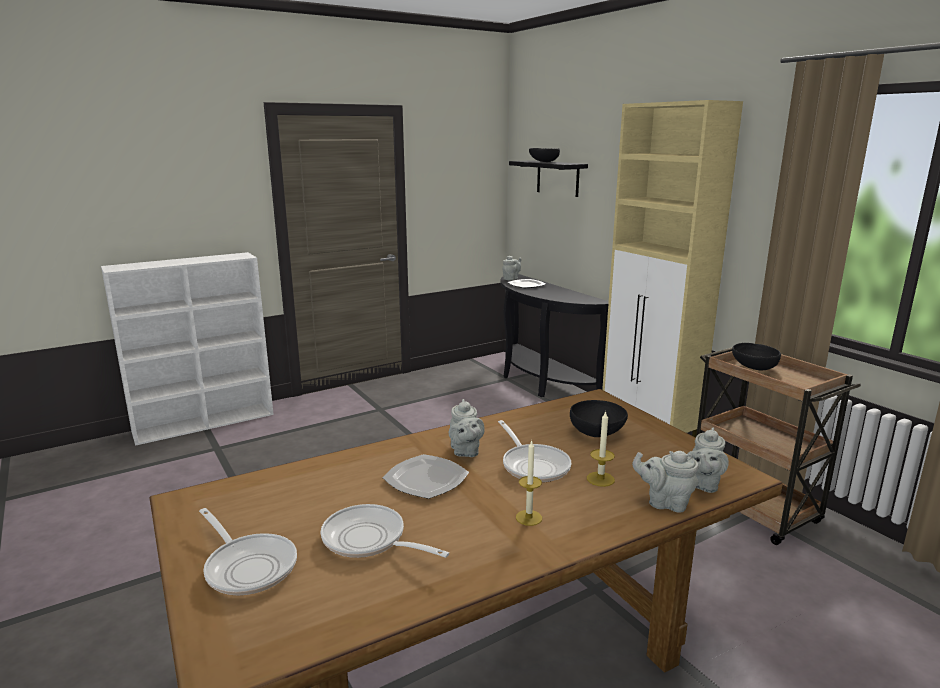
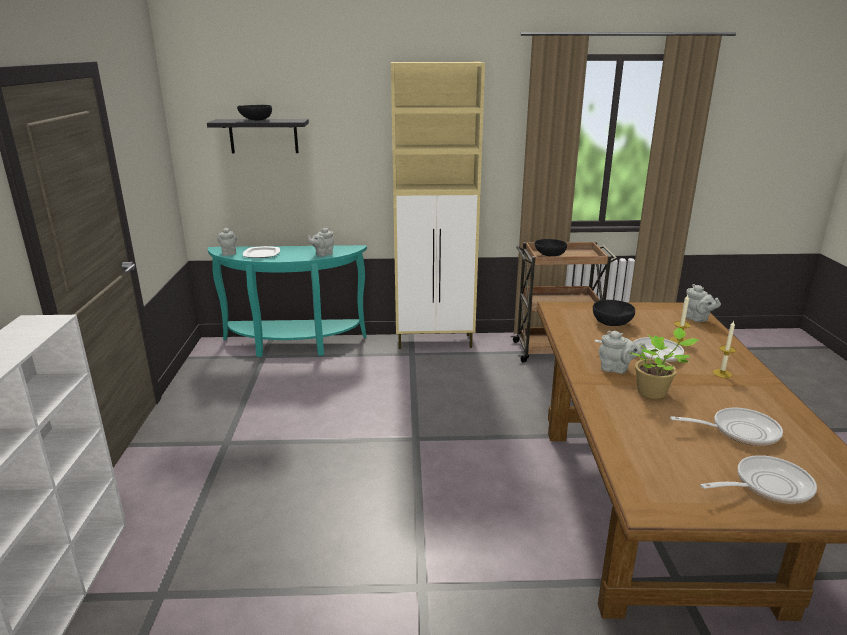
camera: 60 degrees left, 5 degrees up
(369, 540) = (739, 431): frying pan -> frying pan turned 150 degrees counterclockwise
(426, 478) = (654, 392): plate -> potted plant
(539, 382) = (292, 346): black console table -> turquoise console table
(665, 502) = (715, 334): grey teapot -> grey teapot (323, 254)

